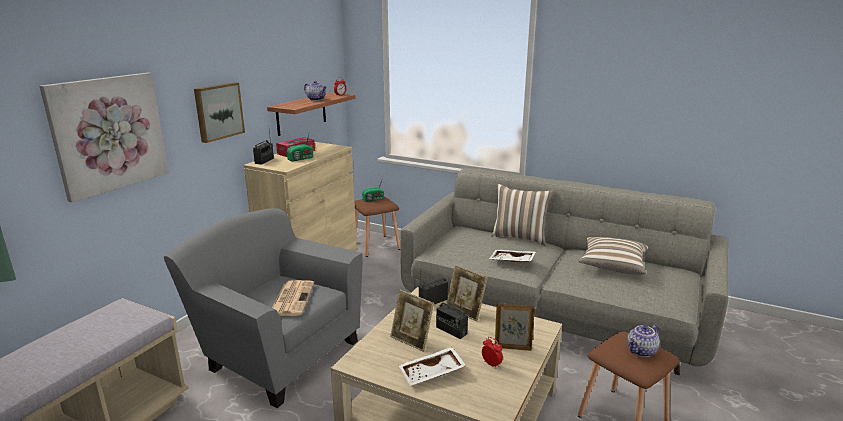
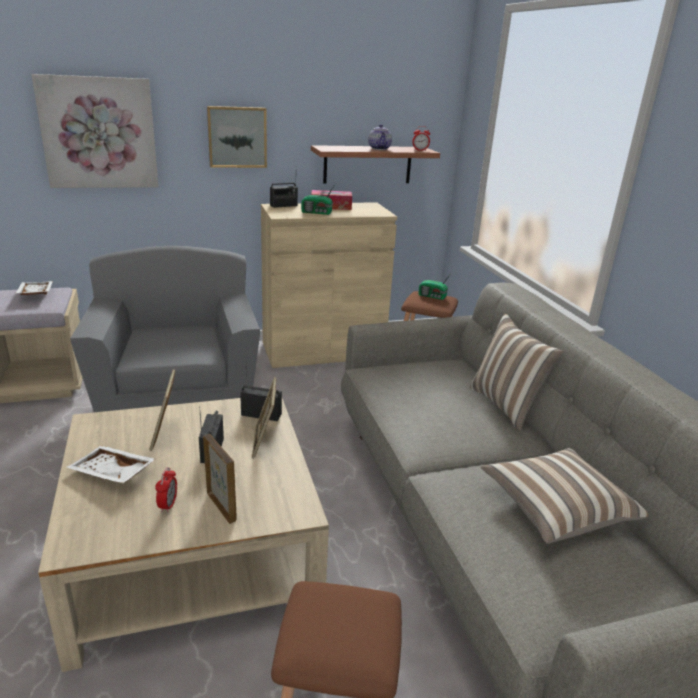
camera: 45 degrees right, 5 degrees up
(292, 298) = (173, 346): newspaper -> none
(512, 261) = (425, 424): white tray -> white tray (35, 294)
(642, 351) = (345, 634): teapot -> none

